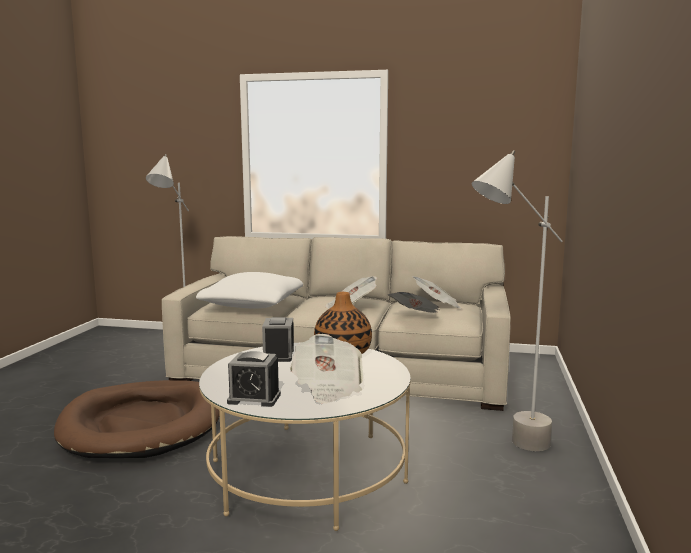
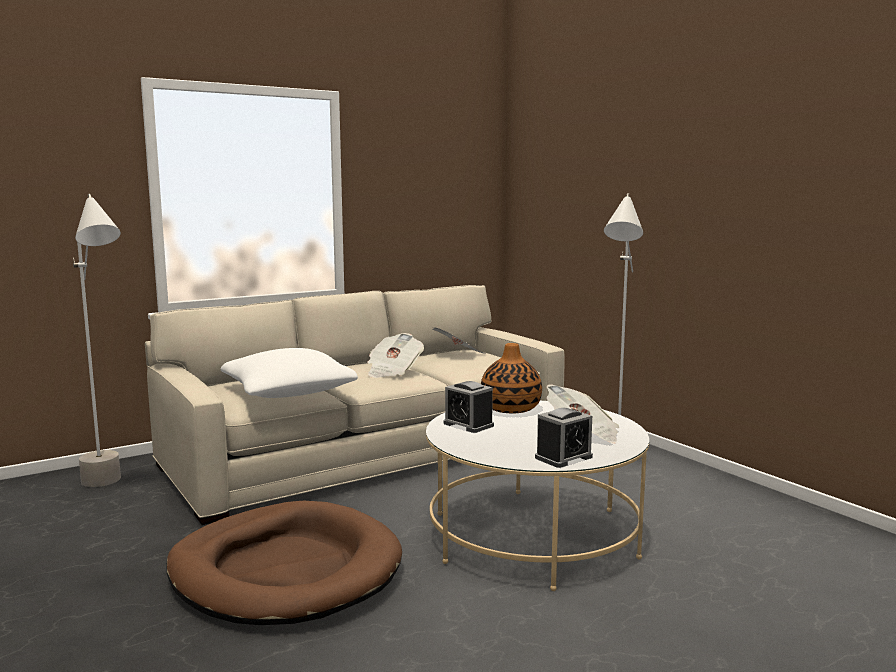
camera: 45 degrees left, 0 degrees up
(415, 317) = (474, 367): newspaper -> none

